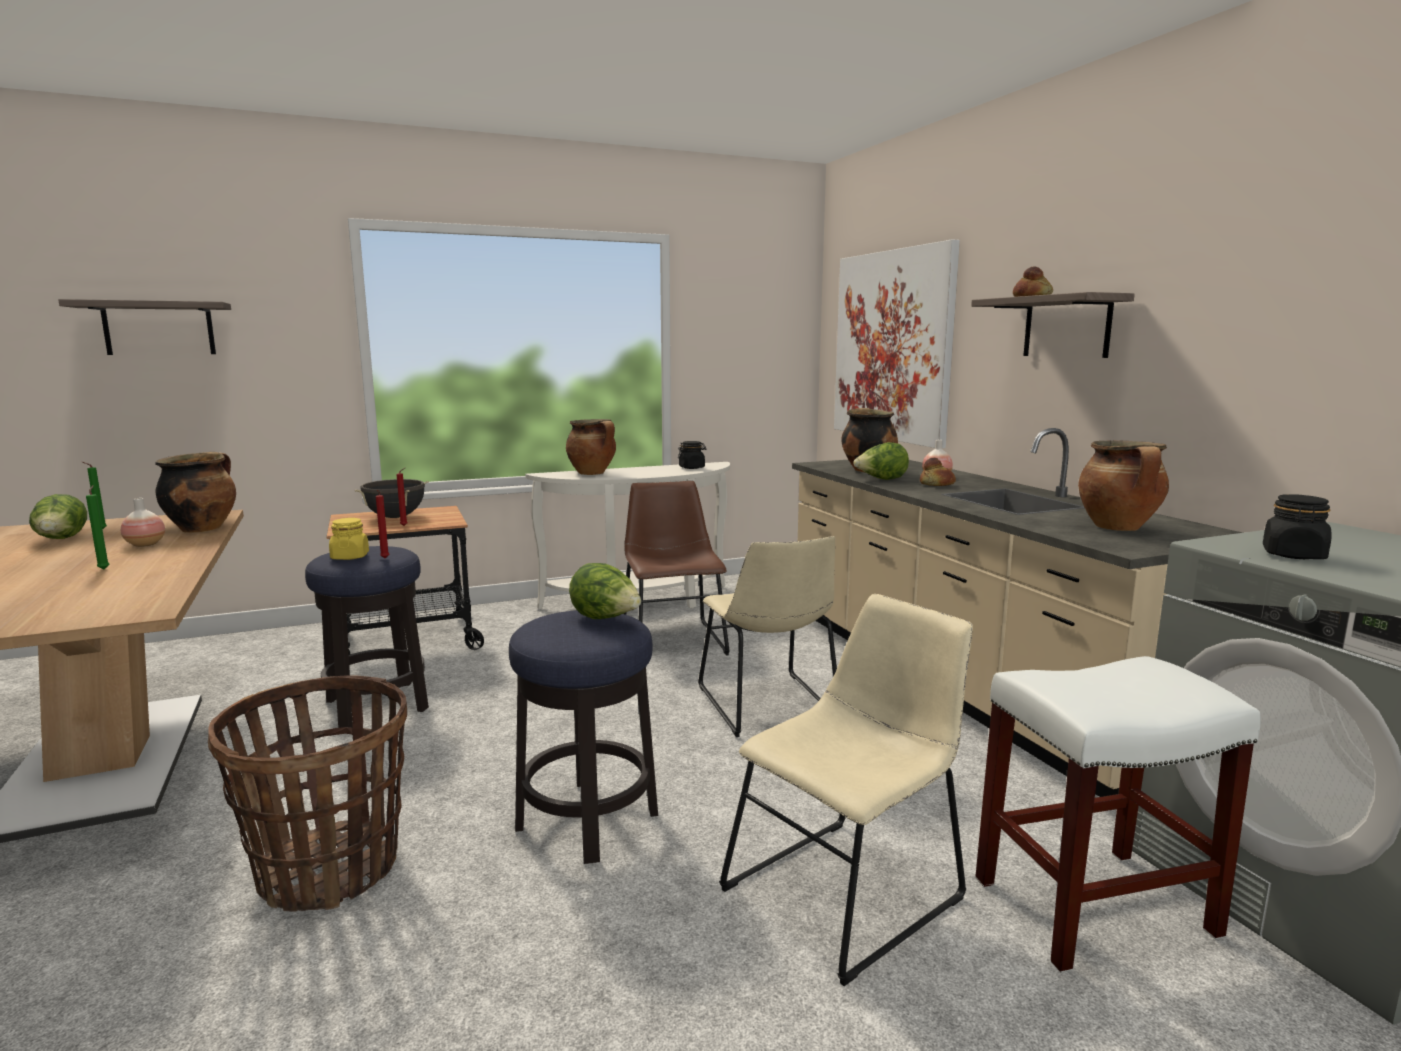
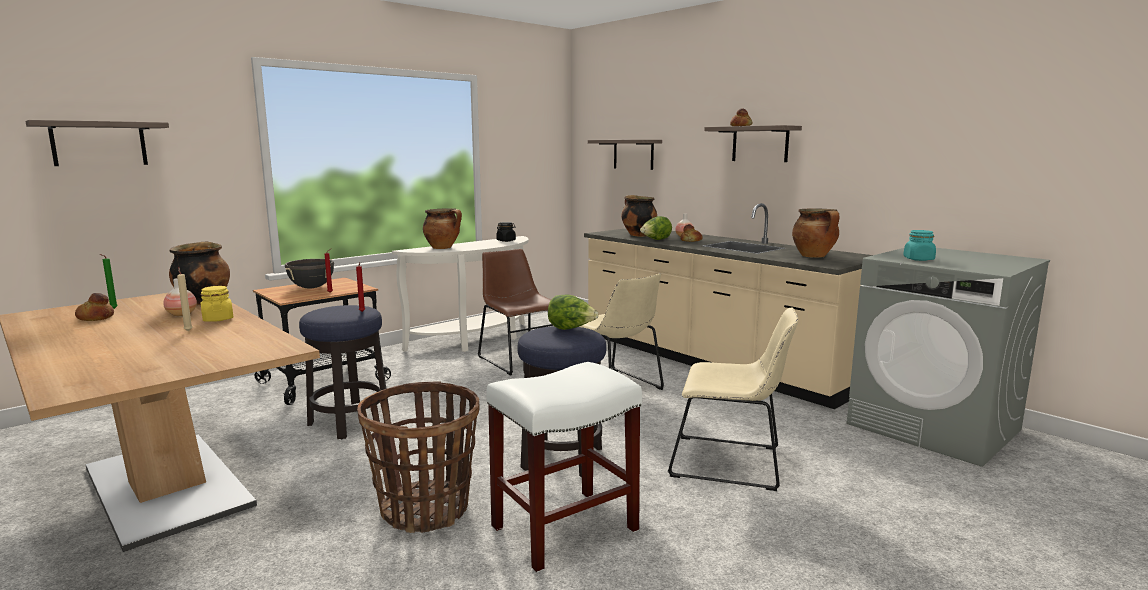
camera: 20 degrees left, 0 degrees up
(62, 540) = (96, 318): lettuce -> bread
(104, 569) = (188, 331): green candle -> beige candle
(350, 557) = (333, 313): yellow jar -> yellow jar (218, 319)
(849, 889) = (731, 463): beige chair -> beige chair turned 75 degrees clockwise
(892, 346) = (633, 154): picture -> shelf
(1094, 905) = (846, 448): white stool -> white stool (565, 528)
(1293, 555) = (918, 259): black jar -> turquoise jar

